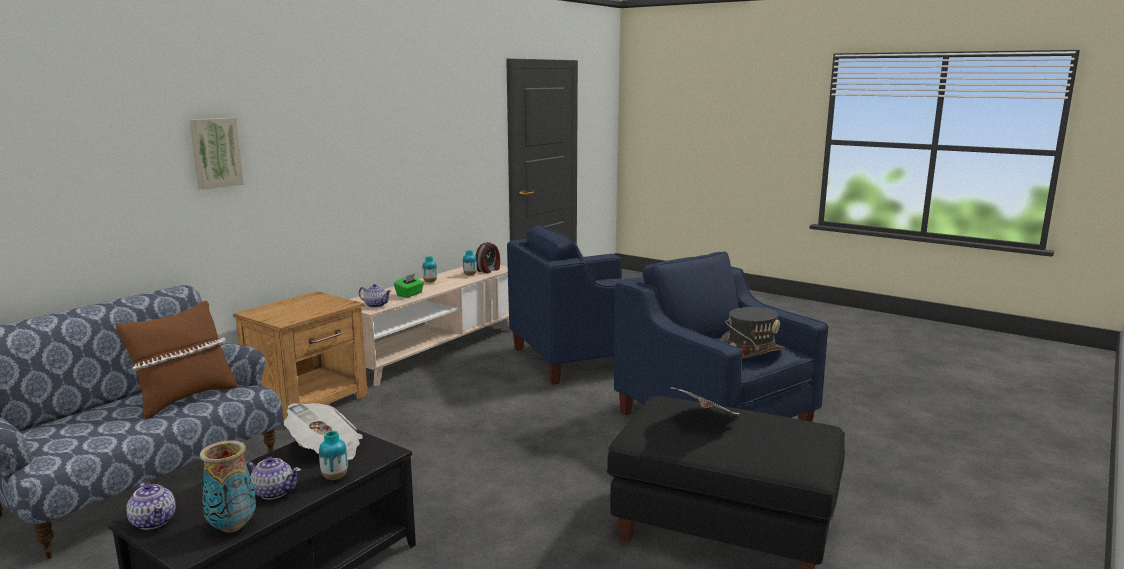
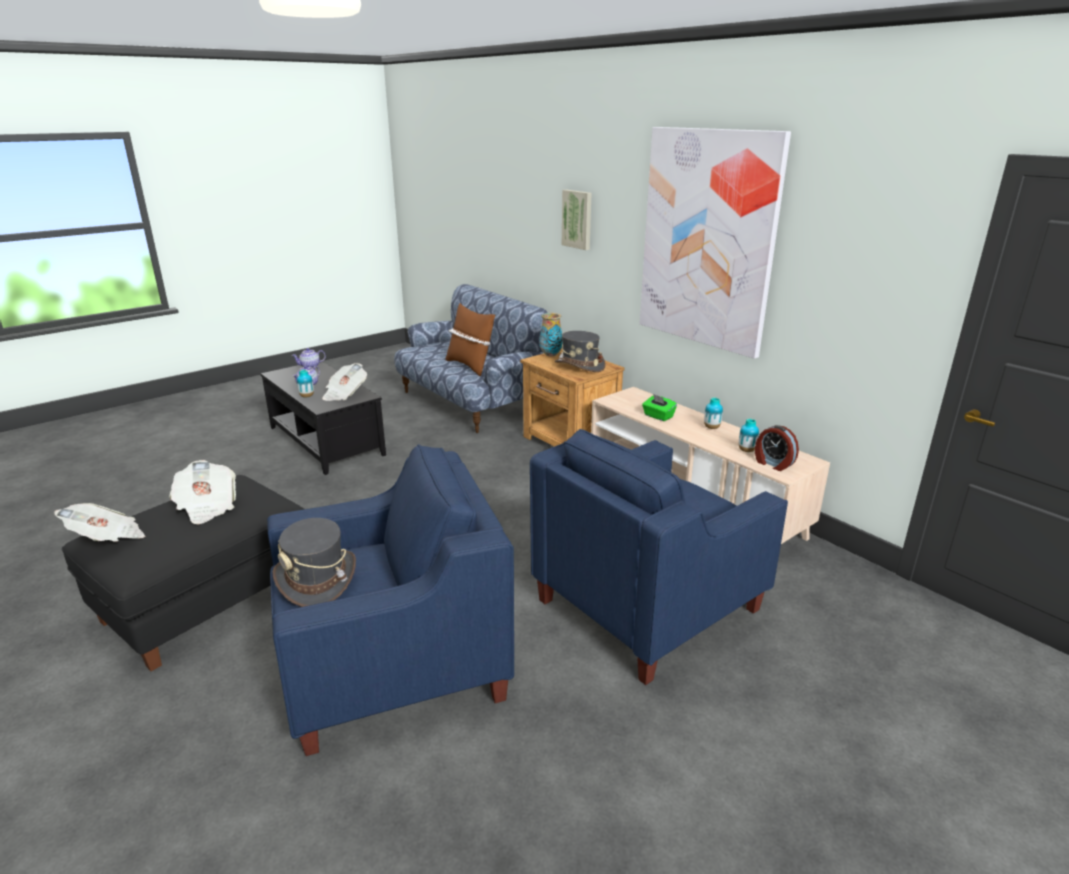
camera: 105 degrees right, 10 degrees up
(233, 527) = (284, 379): vase -> vase (550, 355)
(310, 304) = (579, 365): none -> grey hat
(371, 138) = (707, 240): none -> picture
(375, 305) = (622, 402): teapot -> none
(585, 357) = (647, 604): blue armchair -> blue armchair turned 120 degrees counterclockwise
(804, 447) = (107, 539): none -> newspaper

